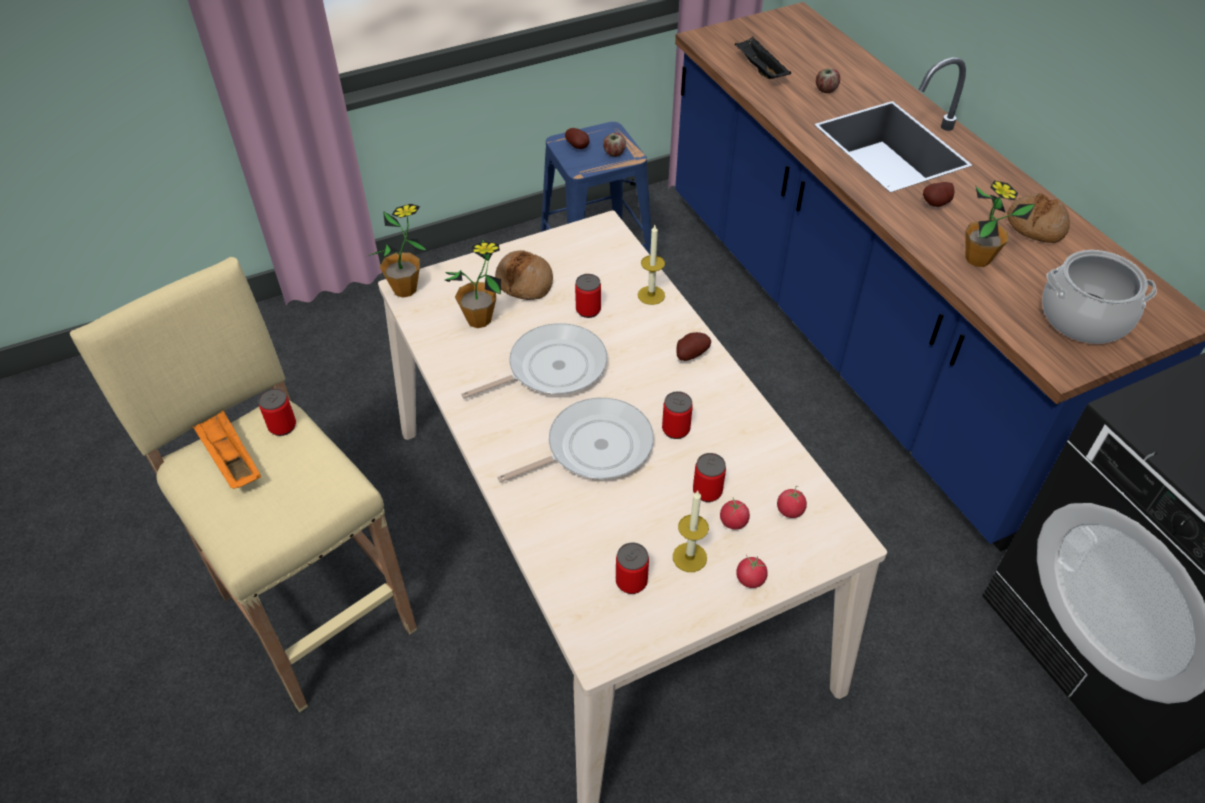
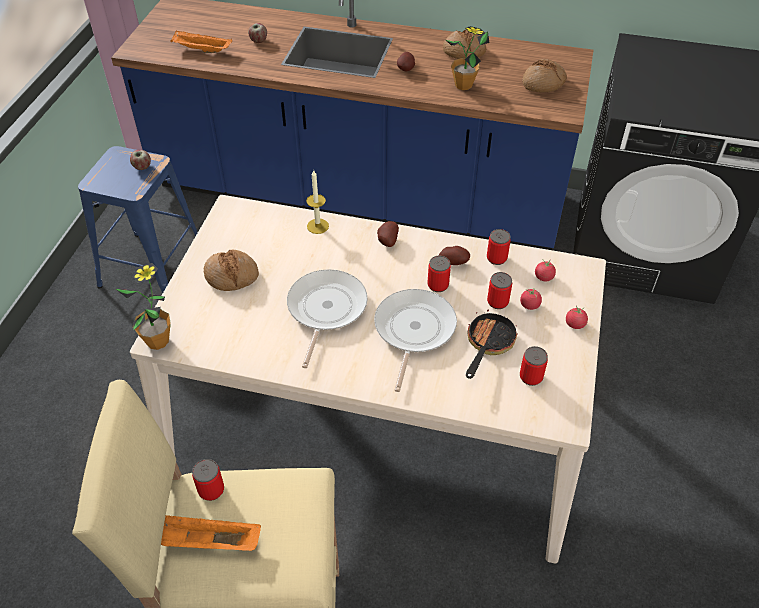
camera: 50 degrees left, 0 degrees up
(479, 319) = (238, 319): potted plant -> none
(578, 147) = (110, 178): potato -> potato (453, 262)
(588, 310) = (295, 261): can -> can (496, 258)
(638, 518) = (488, 344): none -> frying pan
(689, 557) = (537, 340): candle -> none
(759, 70) = (201, 50): black tray -> orange tray
(1083, 318) = (543, 83): cooking pot -> bread

